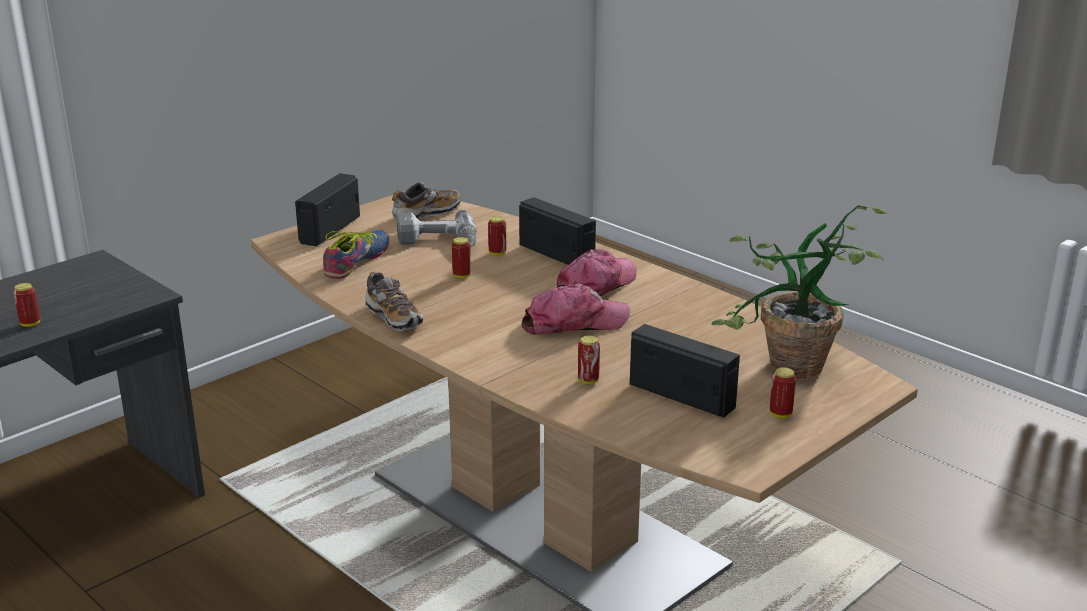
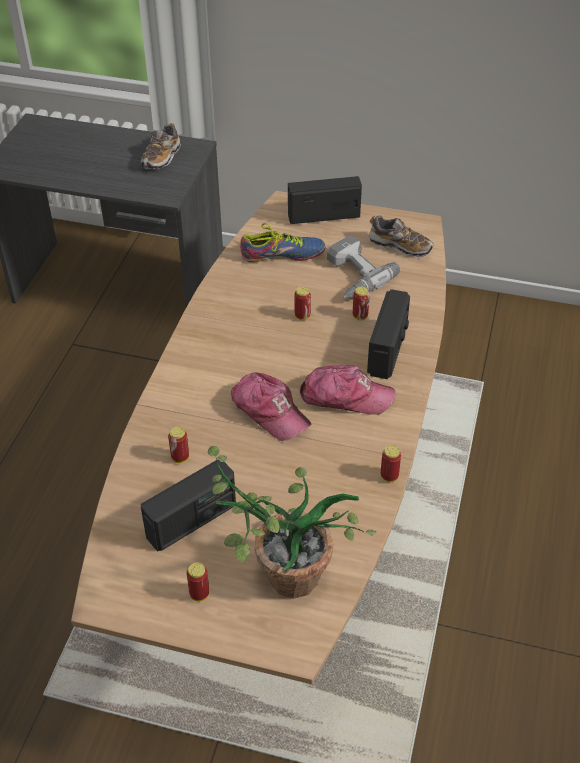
camera: 60 degrees right, 20 degrees up
(30, 324) = (95, 174): can -> can (389, 476)
(394, 318) = (206, 315): shoe -> shoe (161, 158)
(682, 395) = (192, 521): radio -> radio turned 45 degrees clockwise

